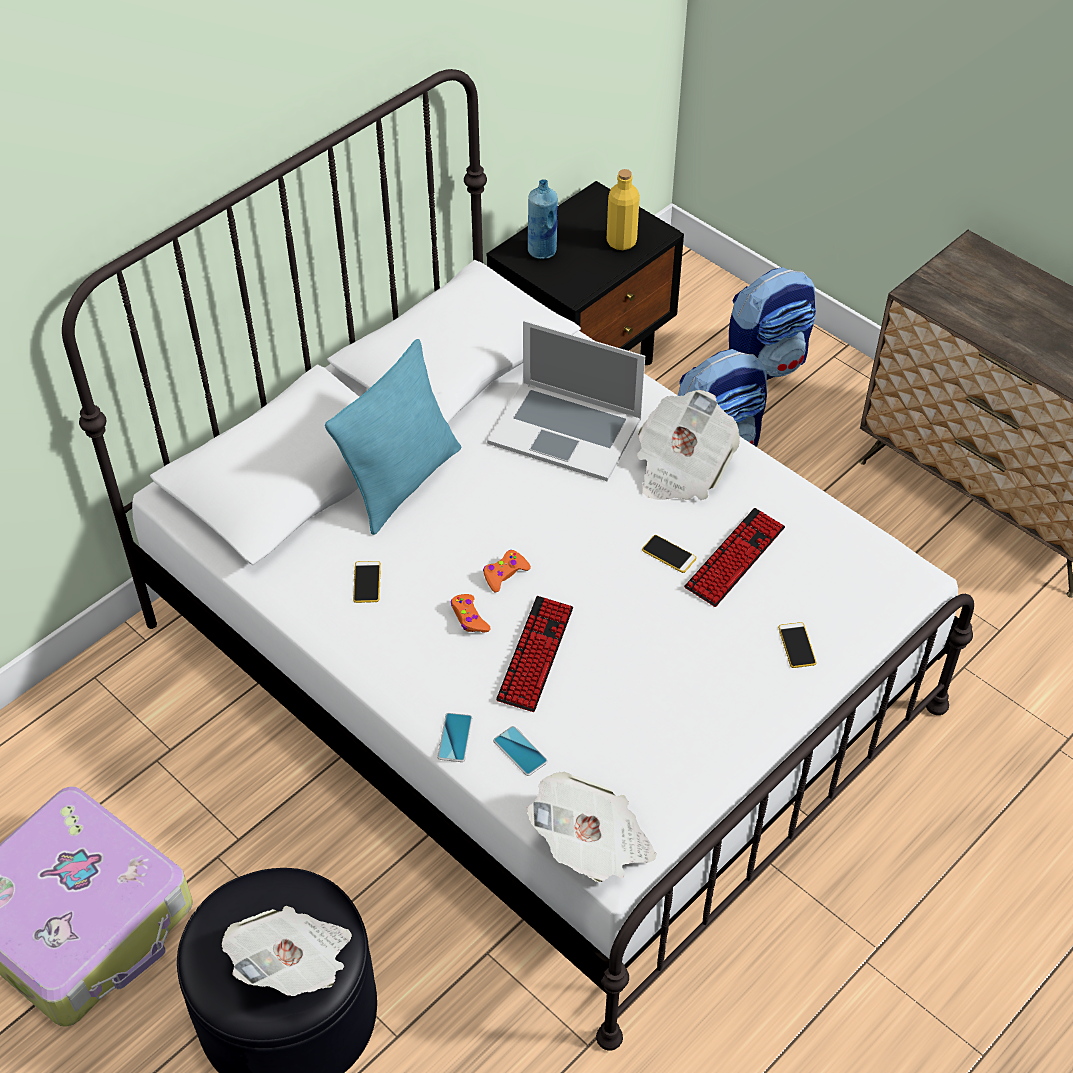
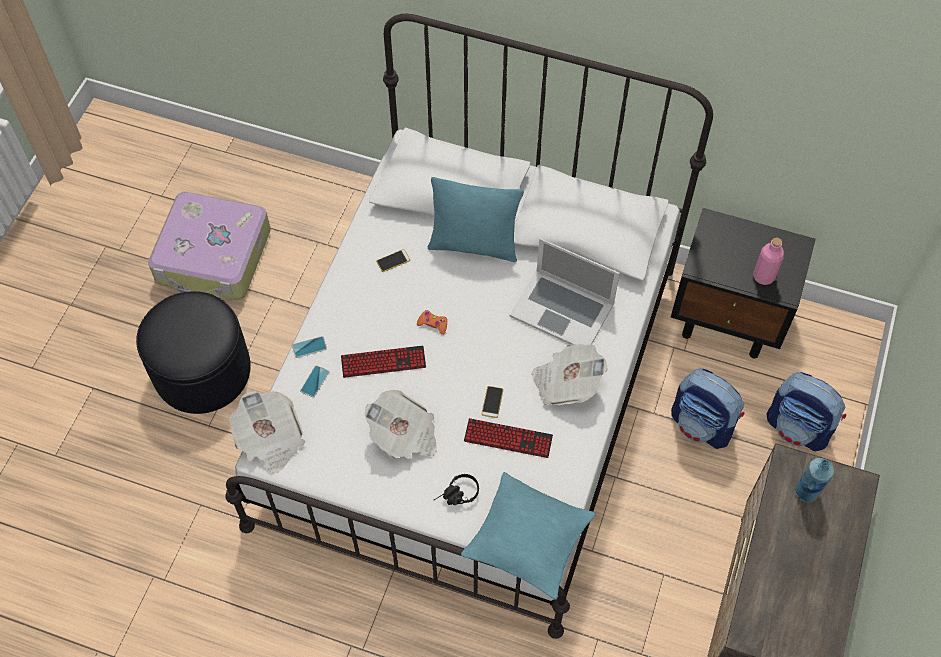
camera: 65 degrees right, 10 degrees up
(294, 964) = (180, 346): newspaper -> newspaper (404, 435)
(469, 618) = (393, 320): orange game controller -> none
(542, 251) = (724, 236): blue bottle -> blue bottle (807, 492)
(565, 430) = (562, 309): laptop -> laptop turned 60 degrees counterclockwise
(621, 242) = (763, 276): yellow bottle -> pink bottle
(797, 645) = (457, 496): phone -> black headphones
(896, 592) = (528, 539): none -> turquoise pillow

